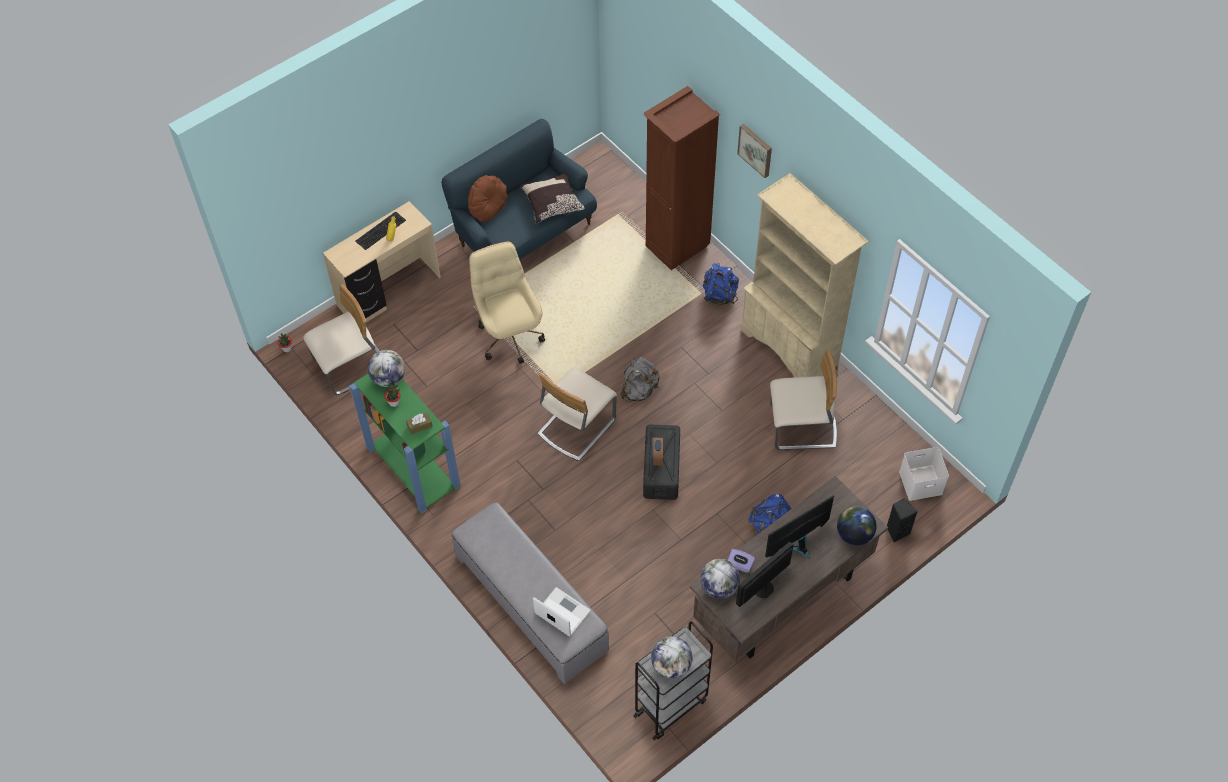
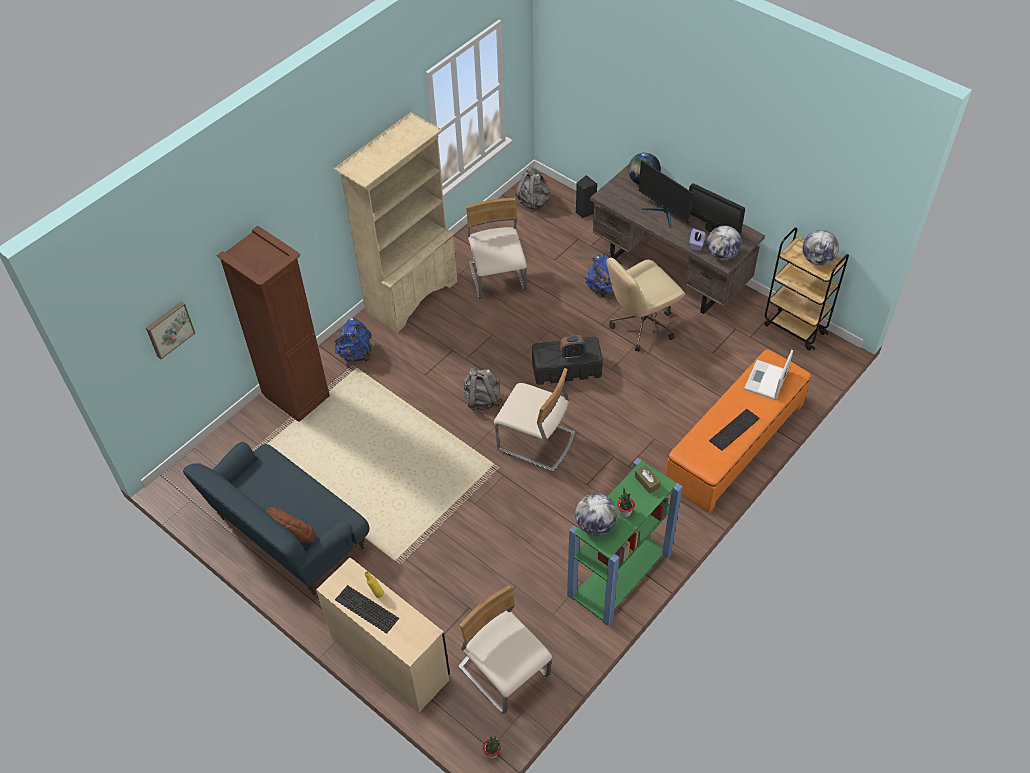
camera: 100 degrees left, 5 degrees down
(506, 564) = (734, 430): none -> keyboard
(509, 336) = (435, 521): beige office chair -> beige office chair (641, 328)
(529, 602) = (735, 444): grey bench -> orange bench
(552, 203) = (278, 478): pillow -> none
(671, 709) = (795, 329): grey cart -> brown cart
(756, 149) = (296, 204): picture -> picture (169, 329)
(921, 481) = (534, 201): white storage box -> grey backpack

